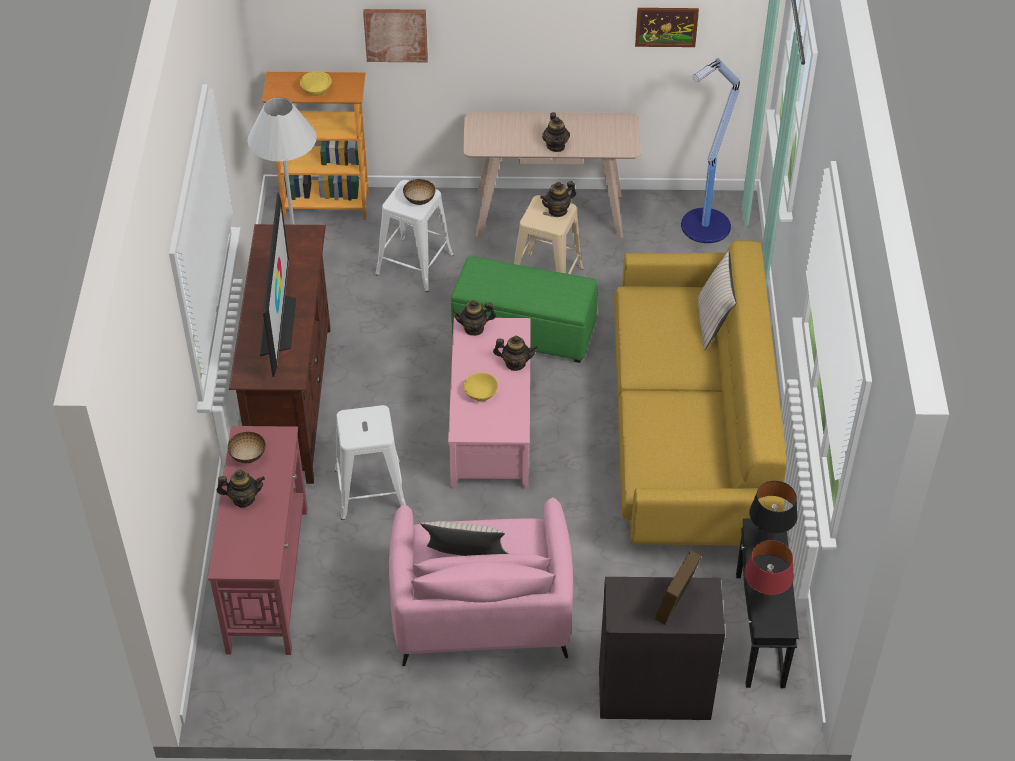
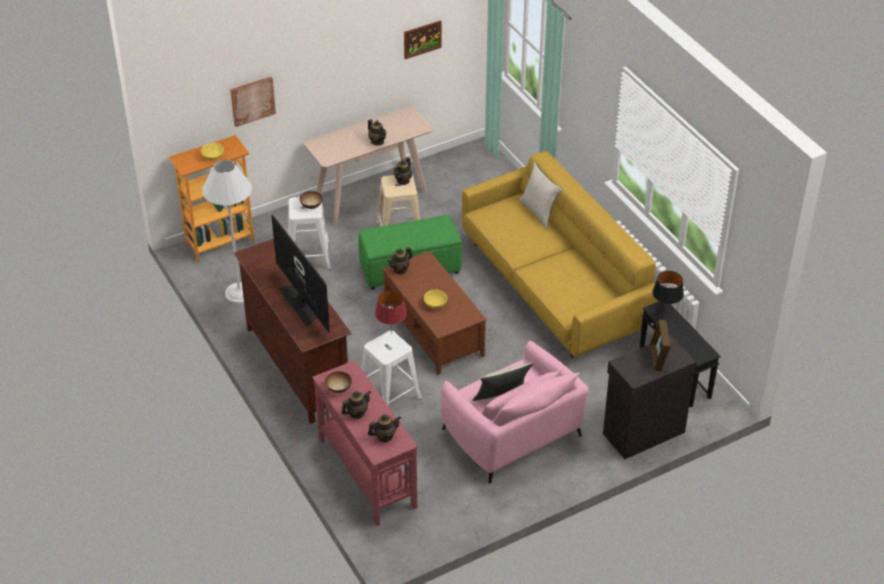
camera: 30 degrees left, 5 degrees down
(492, 426) = (434, 330): pink coffee table -> brown coffee table
(515, 363) = (442, 279): teapot -> teapot (384, 436)
(704, 227) = (471, 167): floor lamp -> none
(763, 599) = (687, 345): red table lamp -> red table lamp (391, 333)

